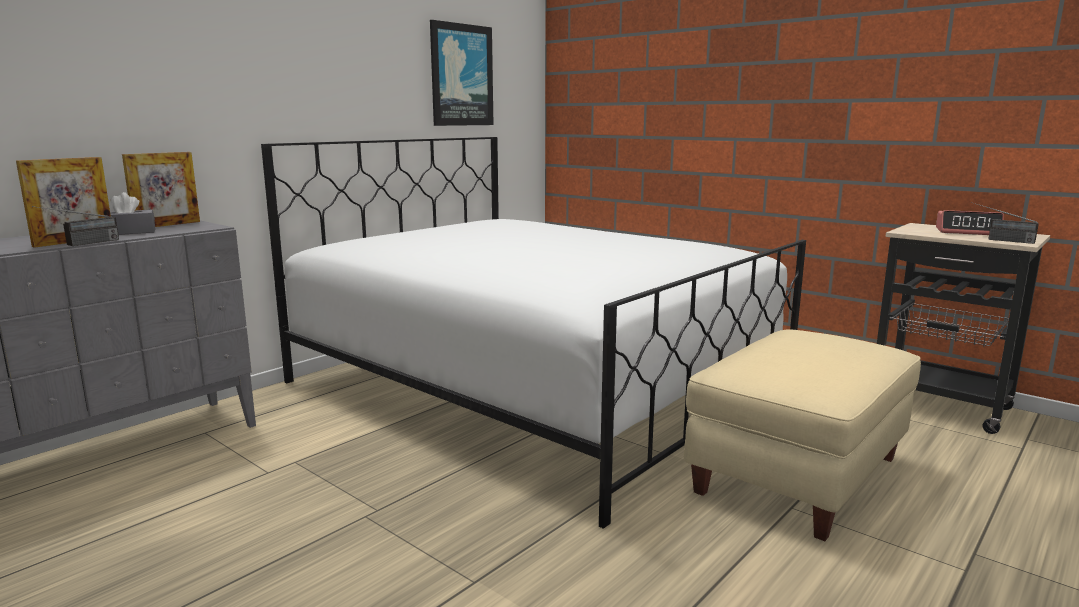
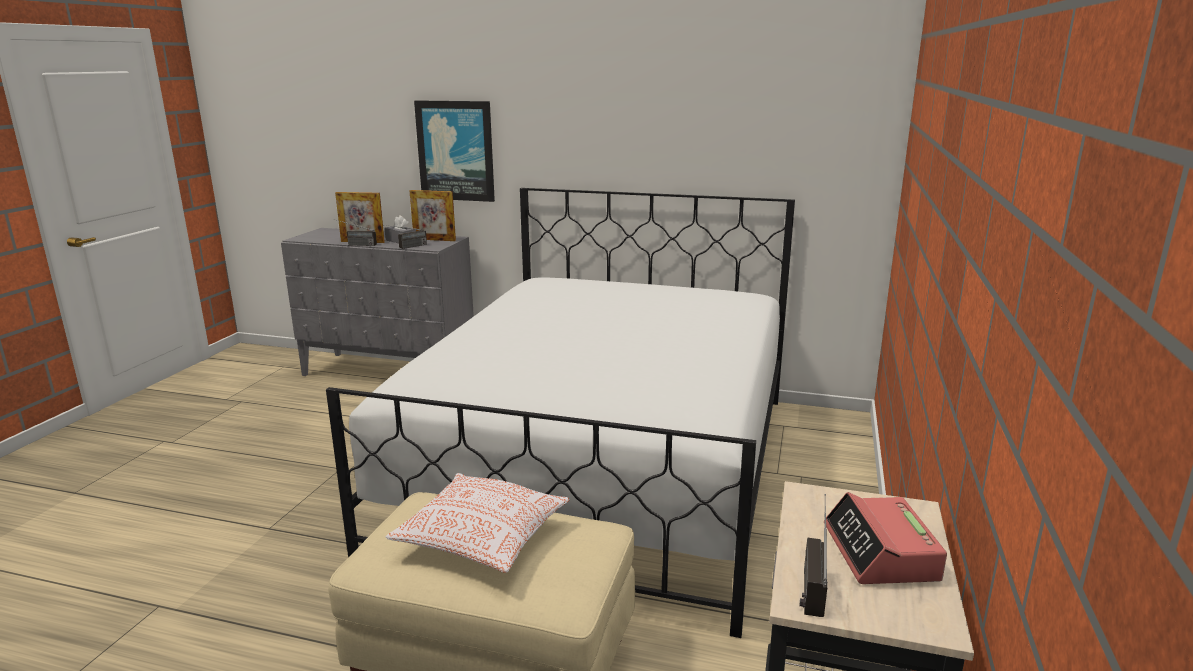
camera: 65 degrees right, 5 degrees up
(174, 232) = (406, 247): none -> radio
(461, 75) = (751, 128): picture -> picture (456, 151)
(803, 358) = (481, 539): none -> white pillow

